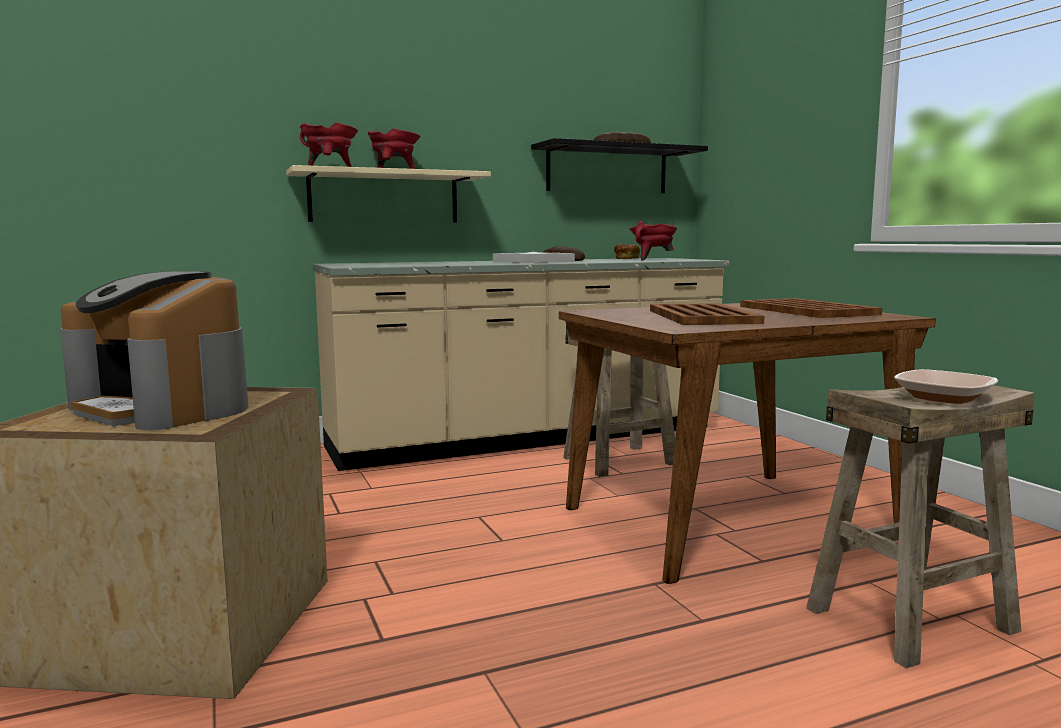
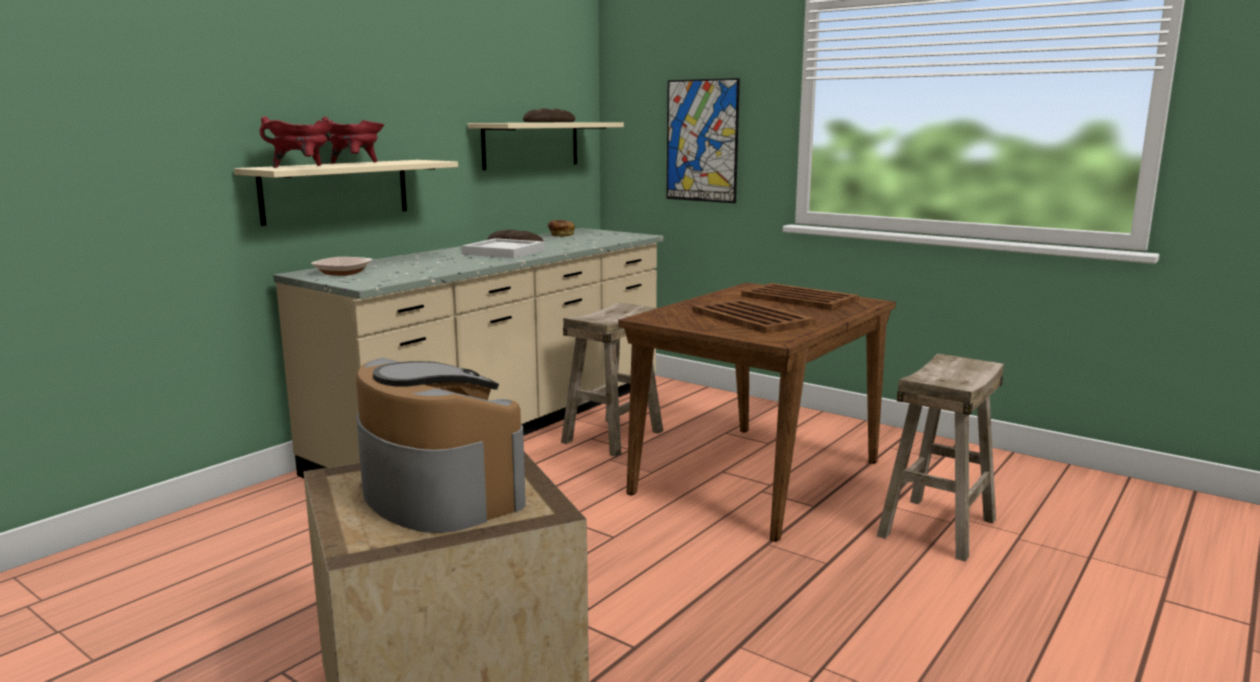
camera: 30 degrees left, 5 degrees up
(163, 408) = (438, 492): coffee machine -> coffee machine turned 135 degrees counterclockwise
(607, 170) = (531, 145): black shelf -> beige shelf
(652, 260) = (596, 238): red cooking pot -> none
(783, 157) = (702, 141): none -> picture
(943, 398) = (964, 375): bowl -> bowl (343, 273)

